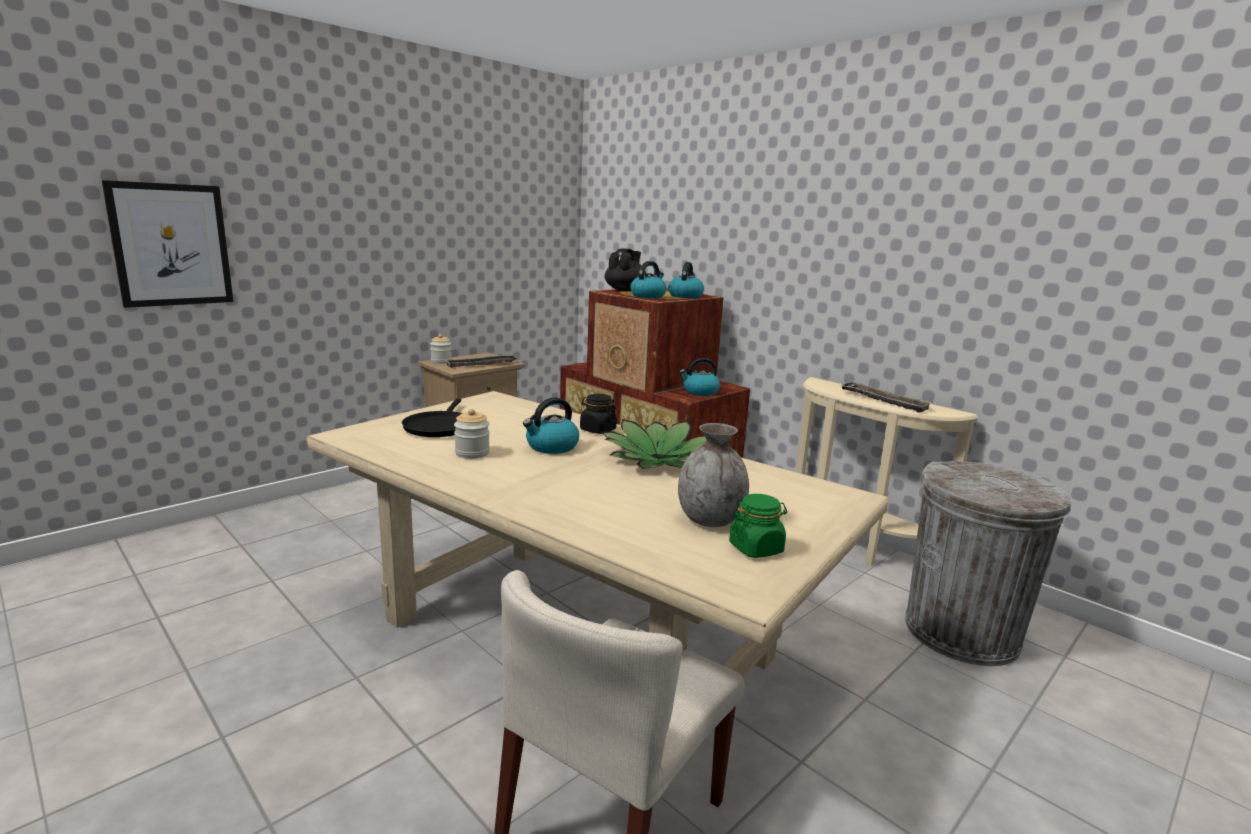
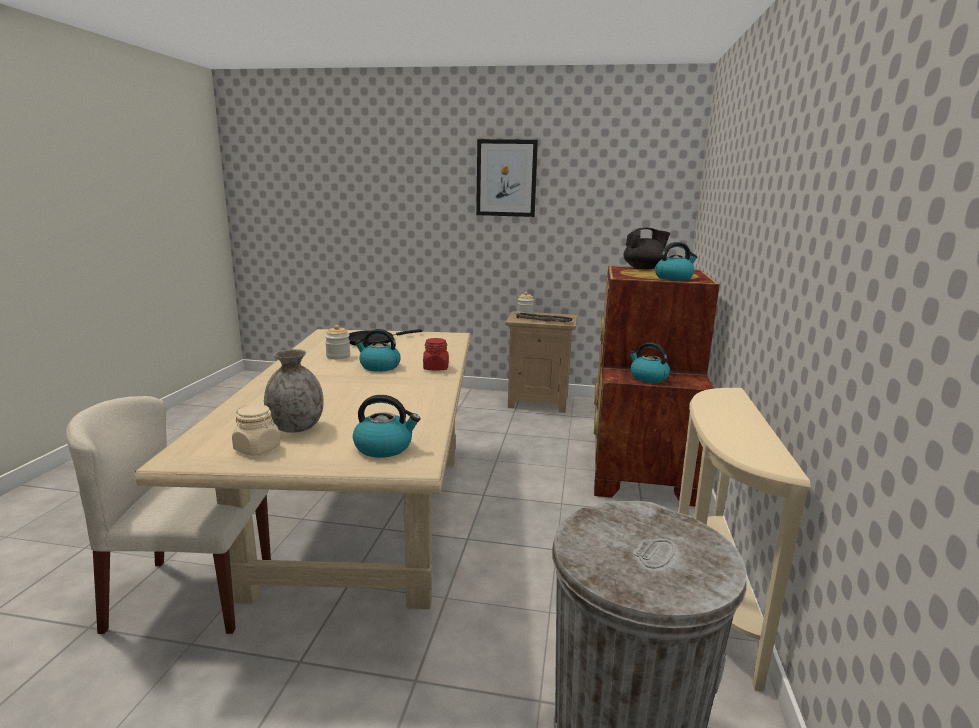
camera: 55 degrees right, 0 degrees up
(171, 245) = (366, 216): picture -> picture (506, 178)
(597, 430) = (436, 368): black jar -> red jar
(648, 296) = (633, 274): kettle -> kettle (384, 447)
(658, 458) = (403, 393): potted plant -> none
(756, 548) = (257, 449): green jar -> beige jar
(883, 401) = (728, 426): tray -> none

